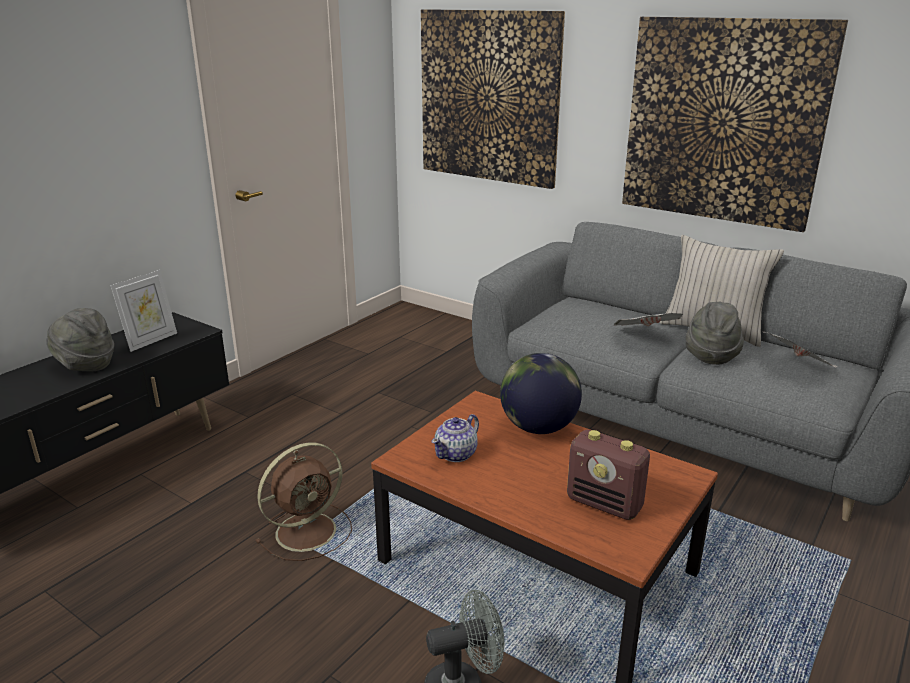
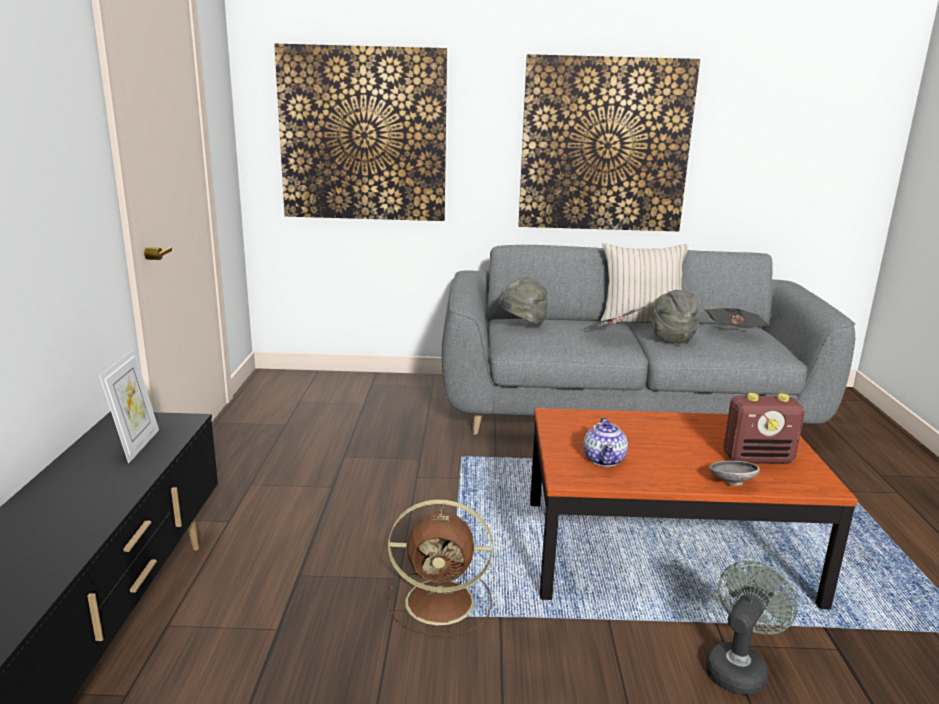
camera: 35 degrees left, 5 degrees down
(85, 365) = (88, 493): grey hat -> grey hat (522, 325)
(308, 530) = (443, 602): brown fan -> brown fan turned 75 degrees clockwise
(536, 515) = (731, 482): none -> grey bowl
(538, 427) = (629, 421): globe -> none

